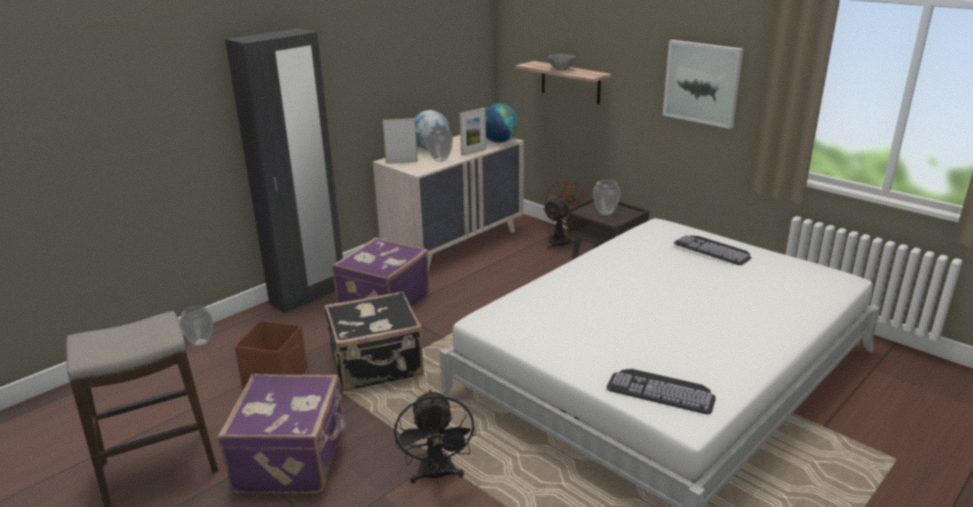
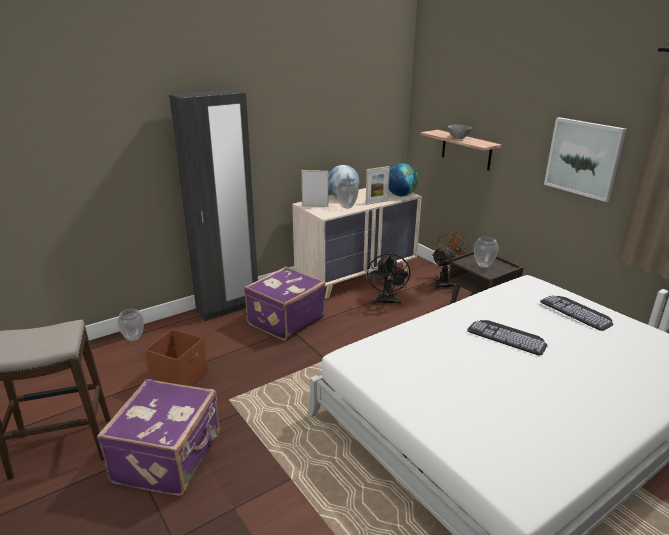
camera: 10 degrees right, 0 degrees up
(377, 366) = (264, 379): black suitcase -> none
(436, 475) = (285, 496): black fan -> black fan (386, 303)
(662, 390) = (502, 456): keyboard -> keyboard (508, 336)

